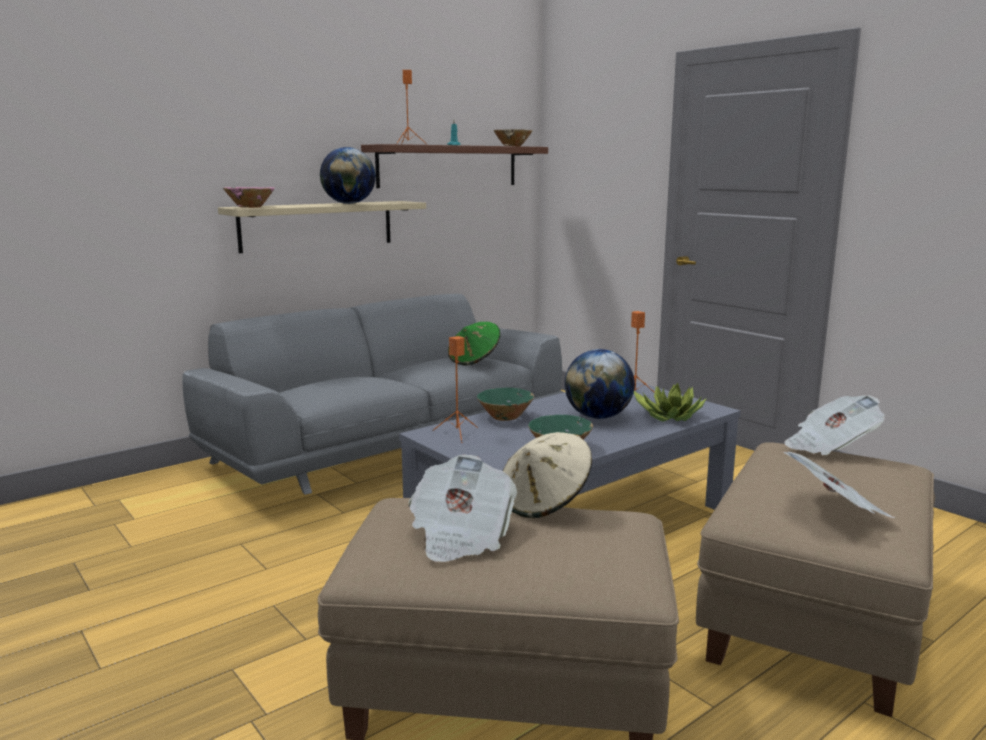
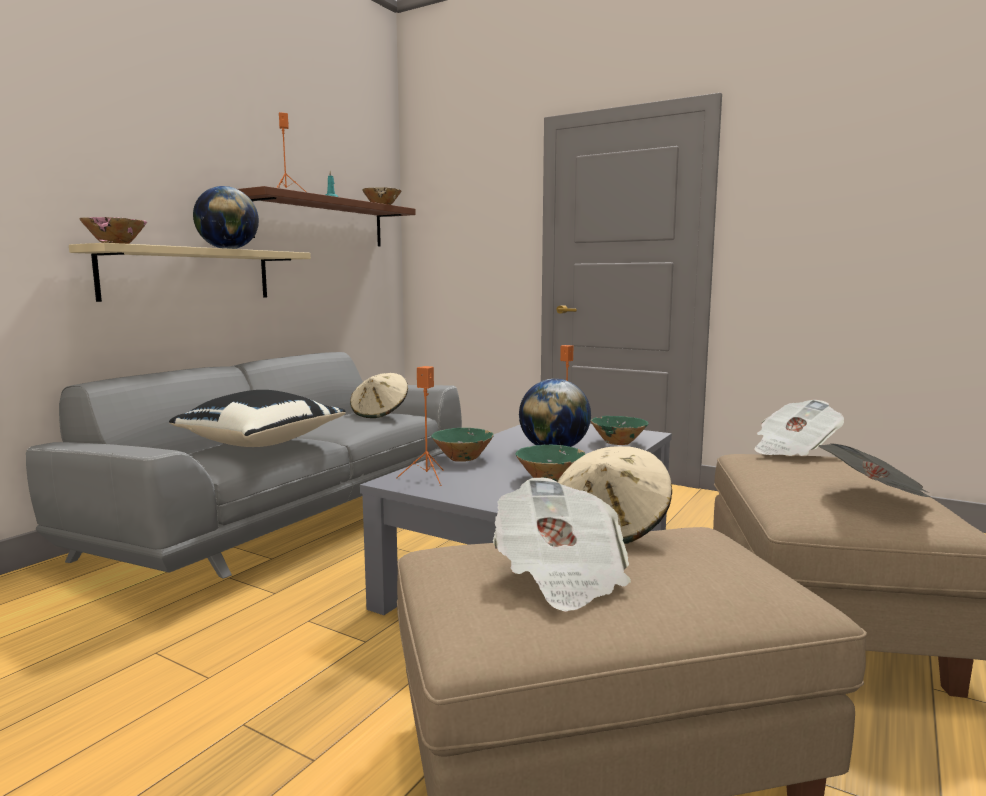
camera: 20 degrees left, 5 degrees down
(352, 383) = (260, 443): none -> black pillow
(474, 360) = (380, 413): green hat -> beige hat
(669, 416) = (618, 443): potted plant -> green bowl

